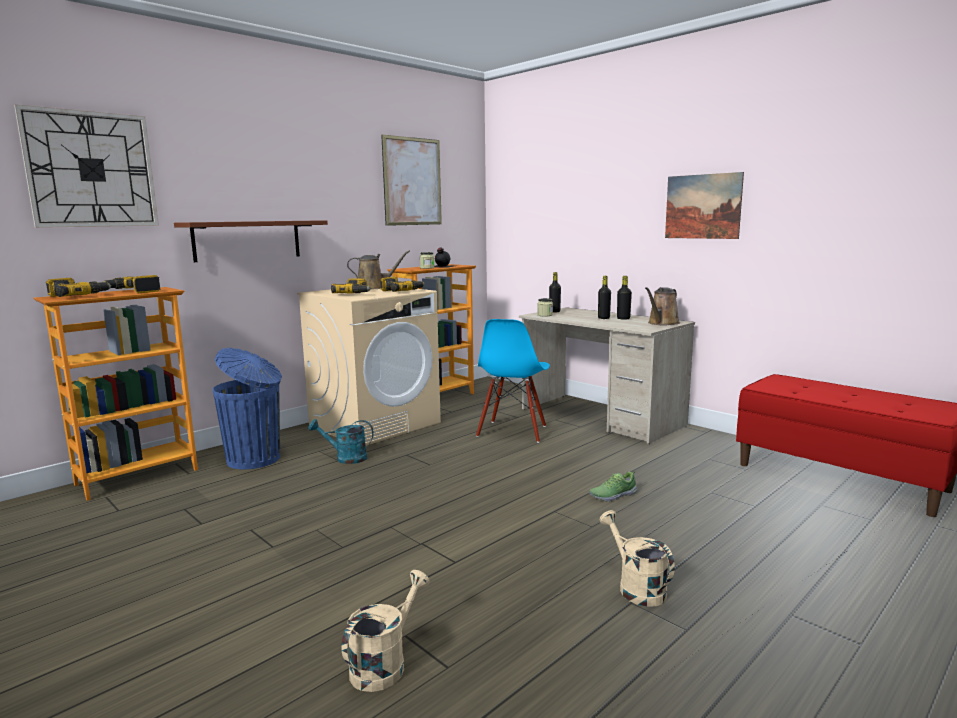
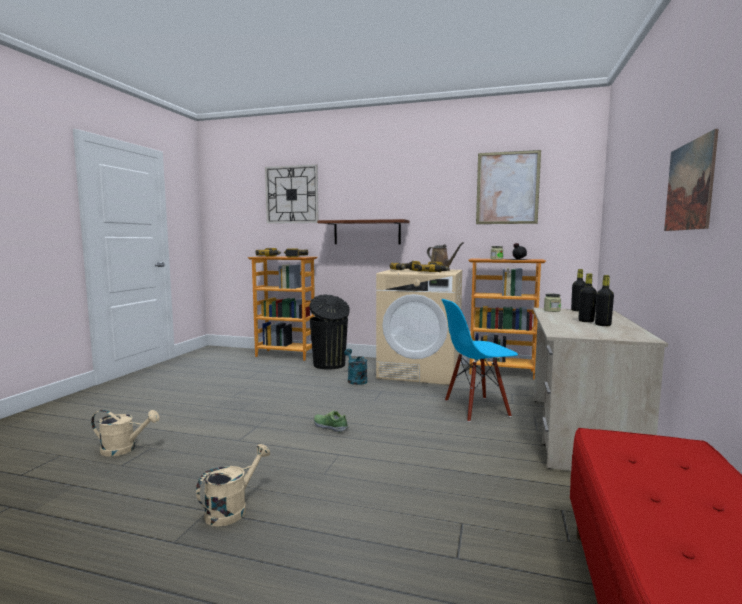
camera: 60 degrees right, 5 degrees down
(255, 459) = (329, 365): blue trash can -> black trash can
(612, 495) = (394, 471): shoe -> shoe (330, 426)
(662, 323) = (614, 335): brown watering can -> none

